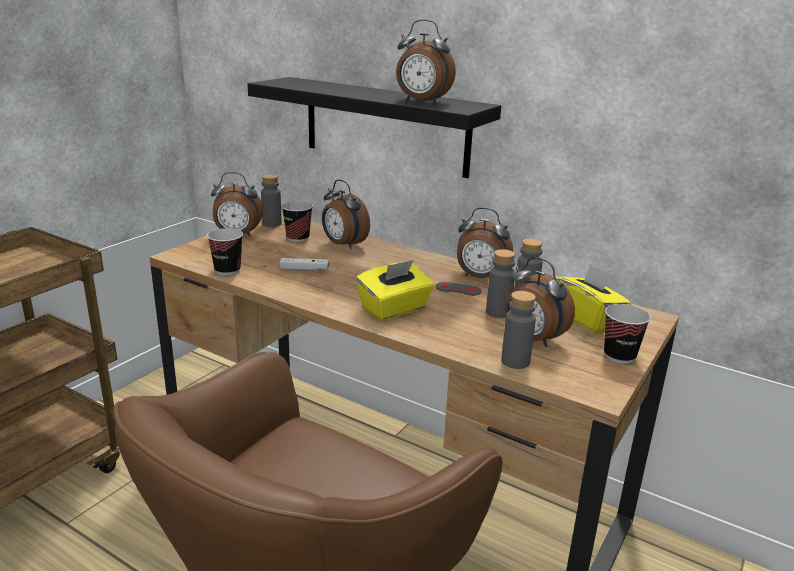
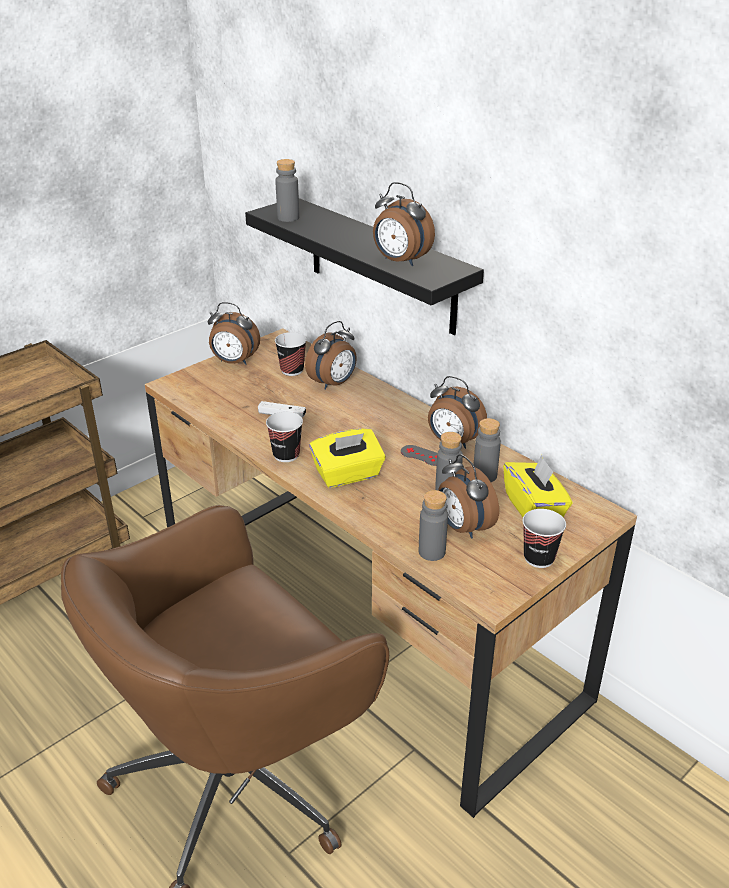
camera: 15 degrees right, 10 degrees up
(227, 270) = (210, 409): cup -> cup (286, 455)
(272, 223) = (274, 347): grey bottle -> grey bottle (288, 218)
(343, 245) = (333, 384): alarm clock -> alarm clock turned 105 degrees counterclockwise

